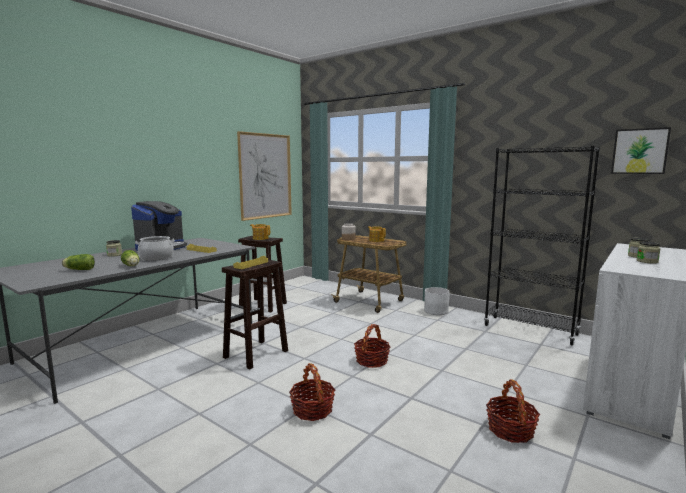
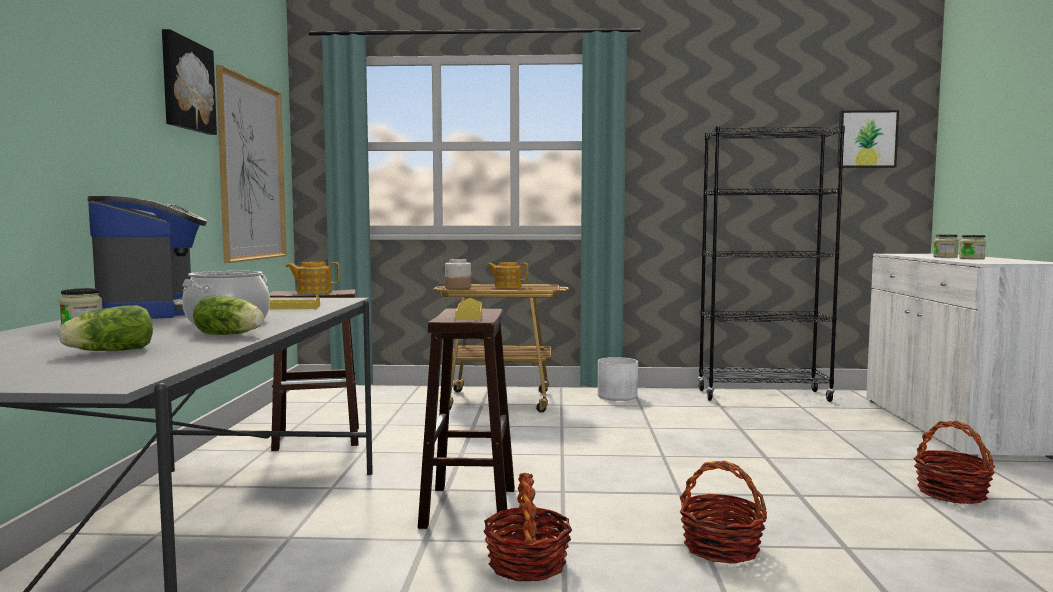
camera: 35 degrees left, 5 degrees down
(214, 144) = (186, 85): none -> picture
(371, 361) = (664, 469): basket -> basket (527, 564)

